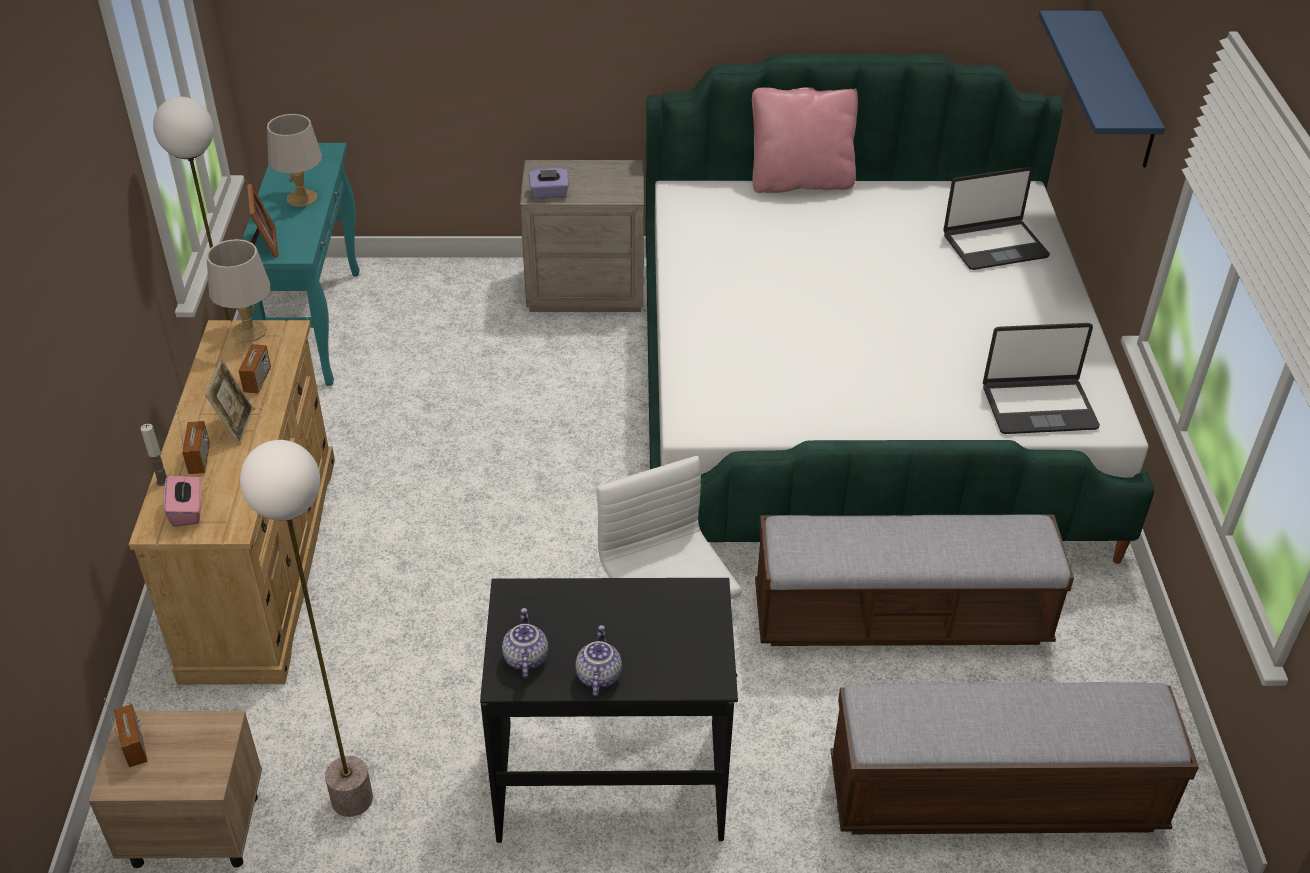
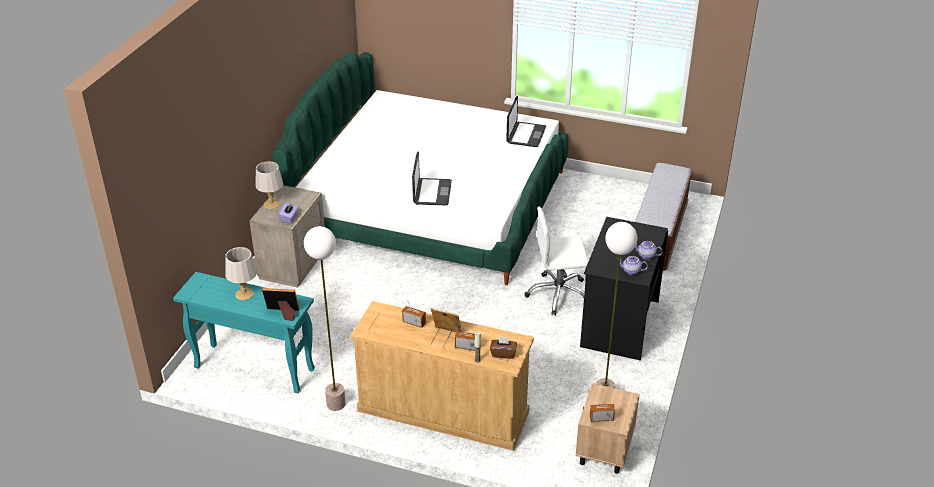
camera: 70 degrees left, 5 degrees down
(187, 511) = (503, 353): pink tissue box -> brown tissue box
(249, 331) = (369, 322): grey table lamp -> grey table lamp (271, 204)
(800, 182) = (330, 148): pink pillow -> none
(900, 618) = (567, 230): bench -> none
(994, 246) = (416, 114): laptop -> laptop (431, 192)
(1125, 90) = (429, 22): blue shelf -> none

